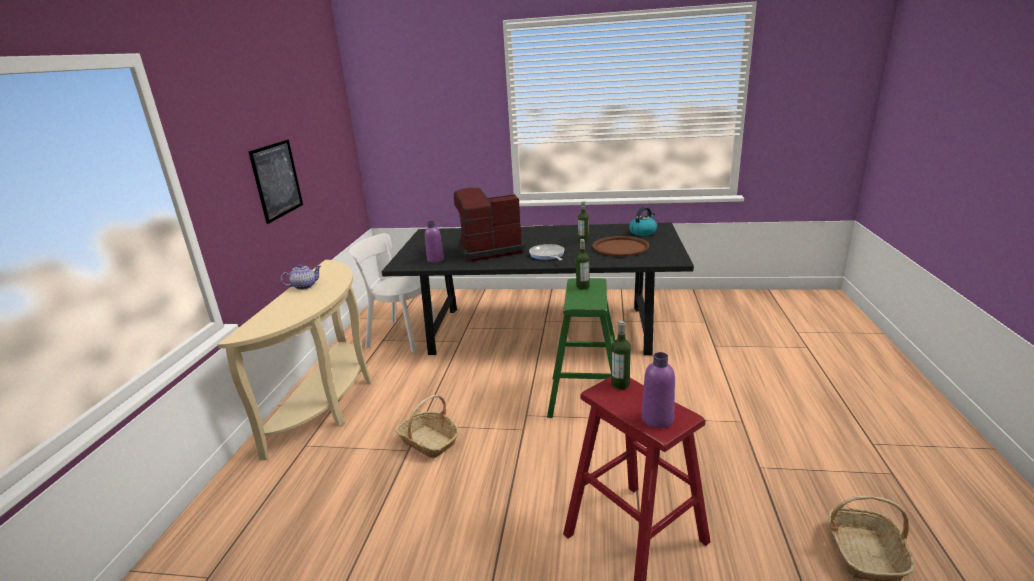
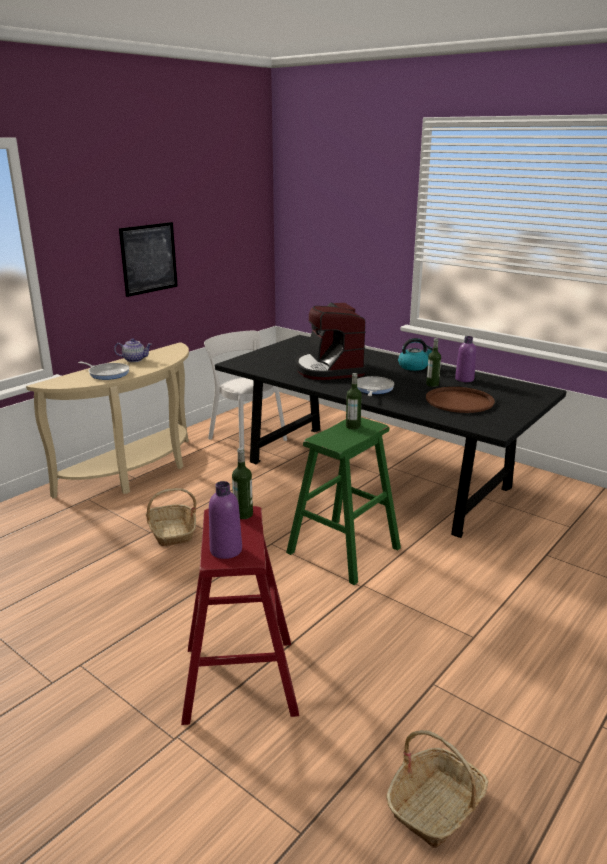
camera: 30 degrees right, 0 degrees up
(296, 306) = (107, 373): none -> frying pan
(435, 259) = (270, 366): purple bottle -> purple bottle (464, 379)
(489, 249) = (329, 369): coffee machine -> coffee machine turned 120 degrees counterclockwise
(643, 232) = (512, 392): kettle -> kettle (413, 366)

